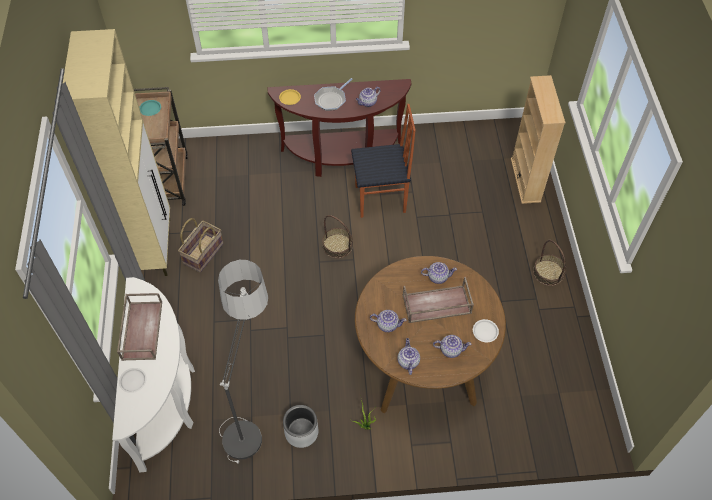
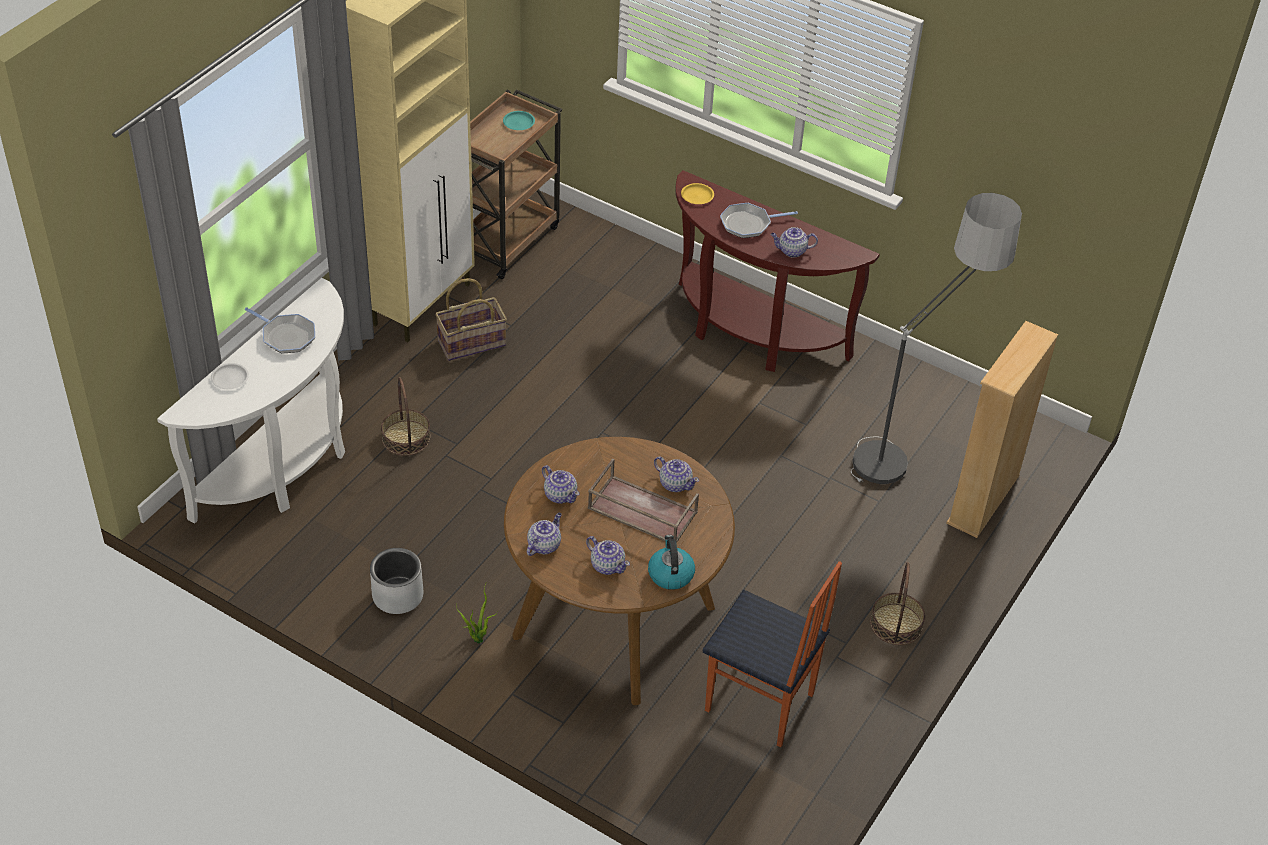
camera: 35 degrees right, 10 degrees down
(141, 330) = (286, 336): brown tray -> frying pan
(251, 411) = (363, 538): floor lamp -> floor lamp (909, 445)
(337, 246) = (643, 428): basket -> basket (406, 438)
(381, 200) = (753, 410): chair -> chair (759, 704)
(485, 332) = (670, 574): white plate -> kettle

